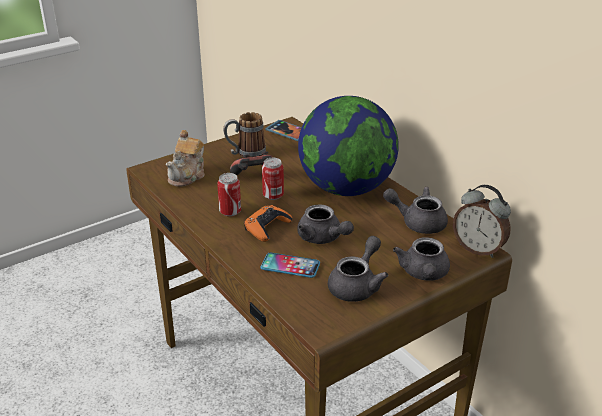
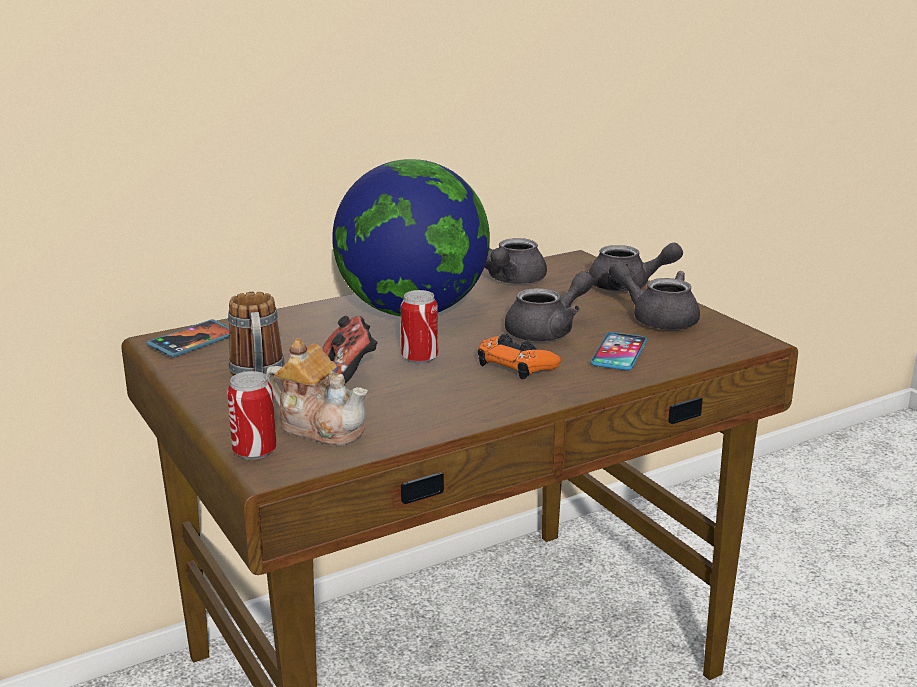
camera: 85 degrees left, 10 degrees down
(230, 212) = (465, 390): can -> can (254, 452)
(478, 249) = (573, 260): alarm clock -> none

